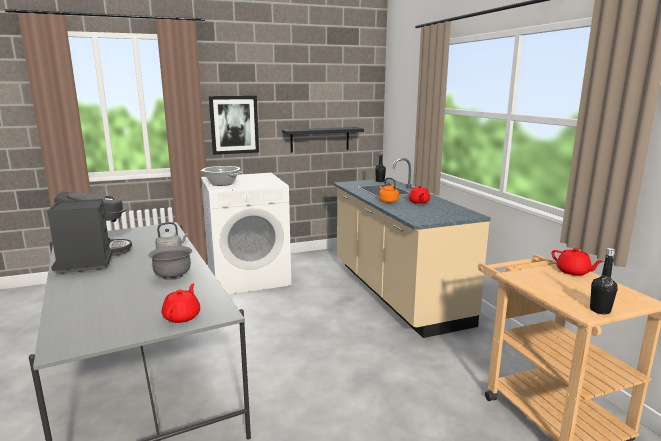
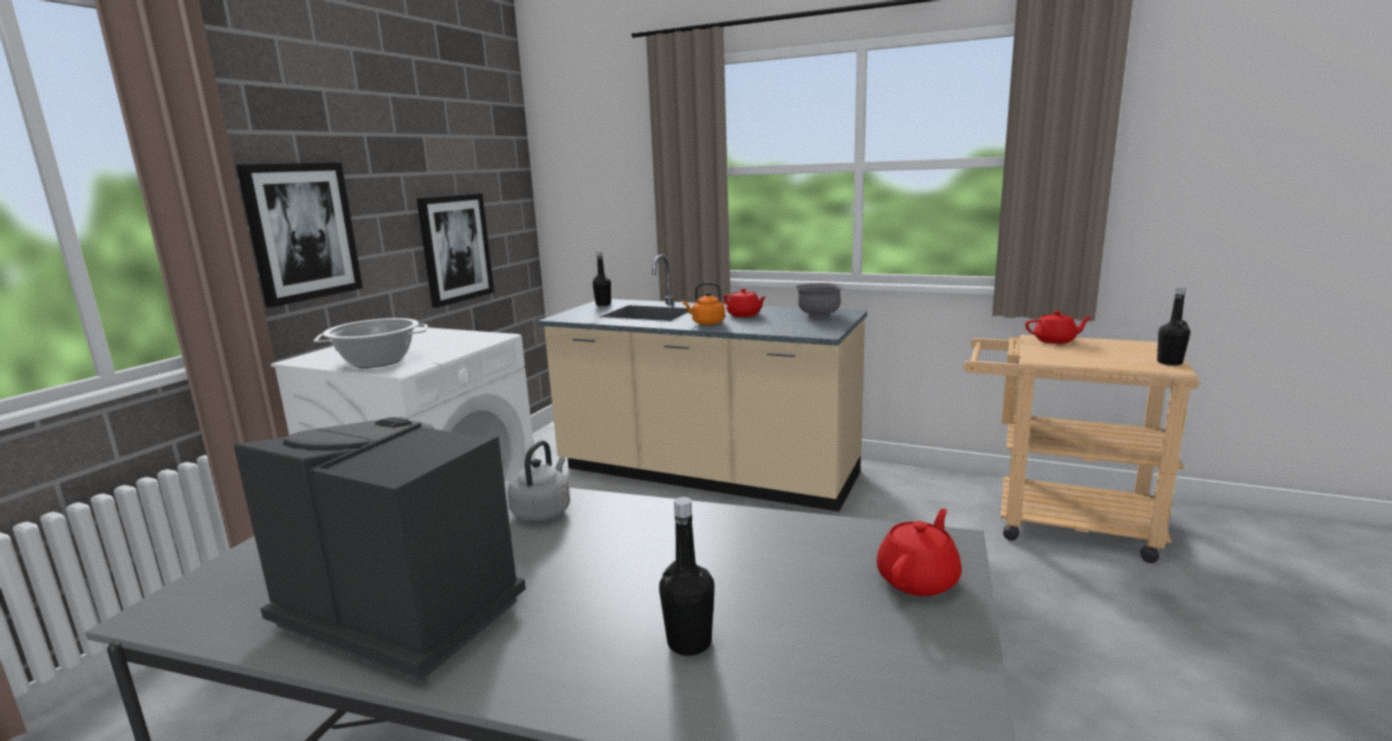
camera: 45 degrees left, 0 degrees up
(103, 296) = (689, 642): none -> black bottle
(173, 276) = (696, 542): grey bowl -> grey bowl (819, 316)
(182, 316) = (918, 579): red teapot -> red teapot turned 75 degrees clockwise
(320, 139) = (455, 248): black shelf -> picture

